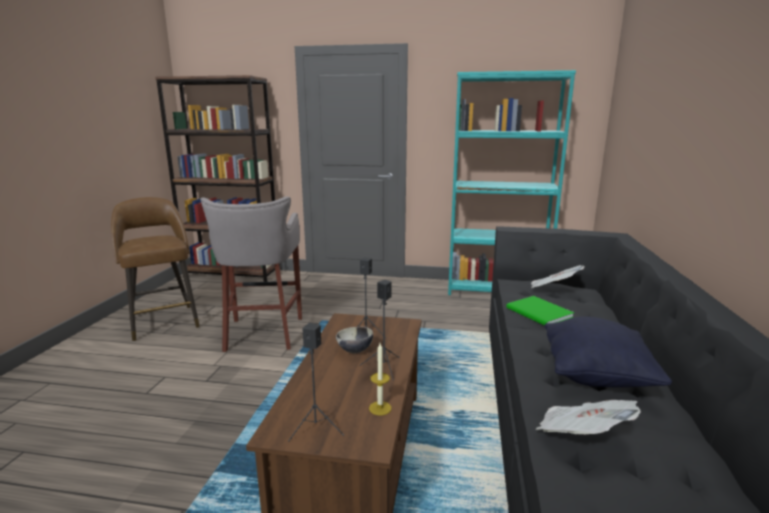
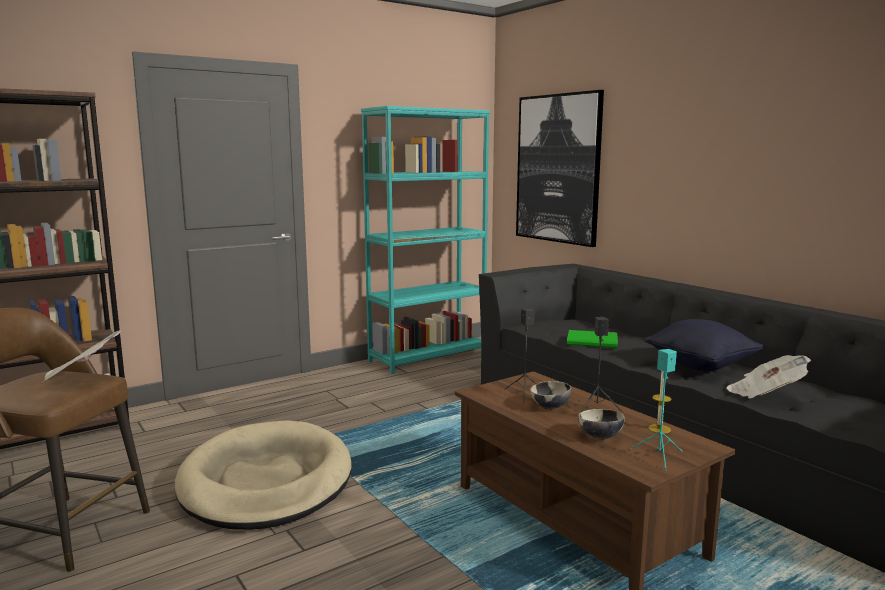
camera: 45 degrees left, 5 degrees down
(262, 334) = (266, 481): grey stool -> beige dog bed
(315, 428) = (659, 456): black speaker -> turquoise speaker
(322, 389) = (600, 437): none -> bowl
(553, 289) = (561, 323): newspaper -> newspaper (82, 376)
(637, 130) = (558, 169): none -> picture

